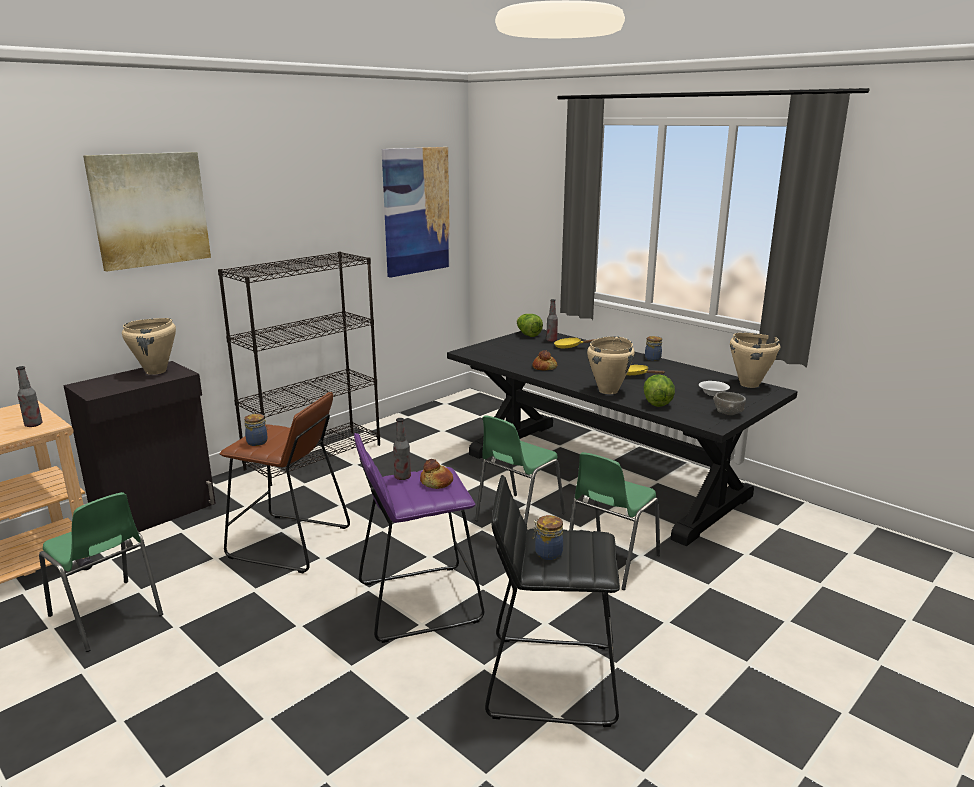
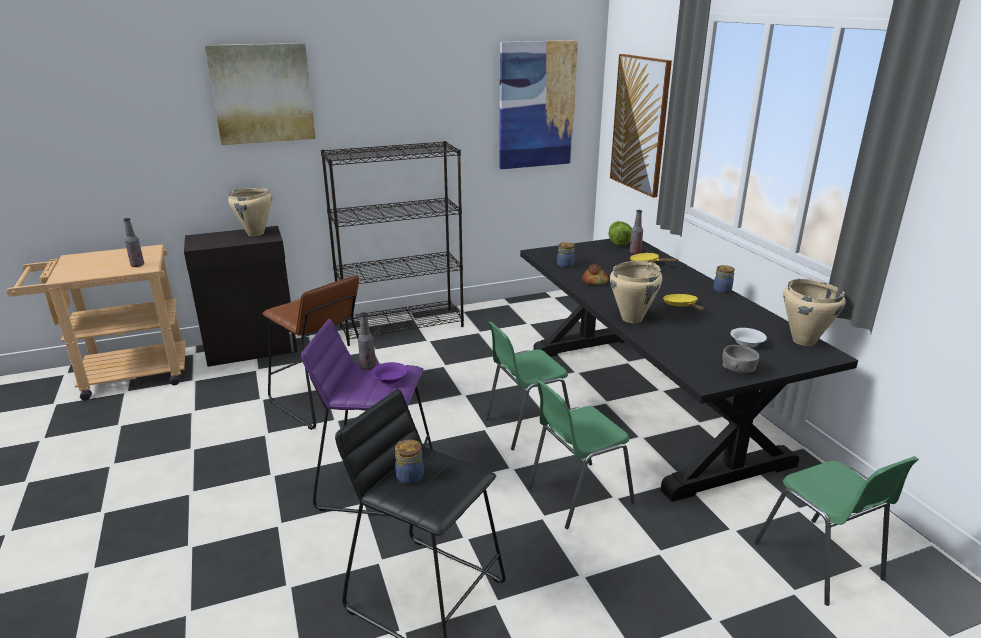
camera: 25 degrees right, 5 degrees up
(107, 616) = (158, 426): green chair -> green chair (820, 563)
(258, 442) = (294, 309): jar -> jar (566, 265)
(437, 482) = (390, 379): bread -> purple bowl
(522, 222) = (640, 124): none -> picture
(657, 403) = (669, 342): lettuce -> none

